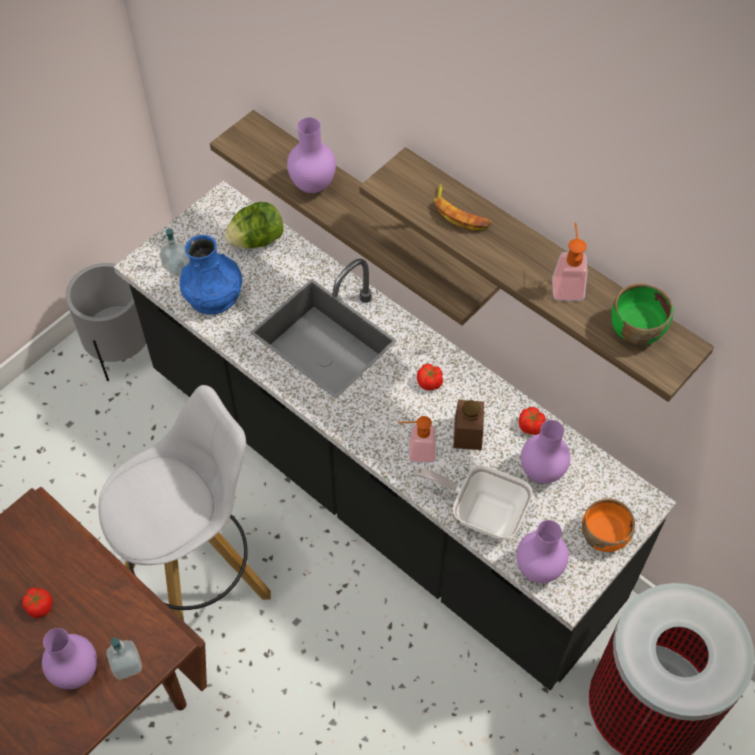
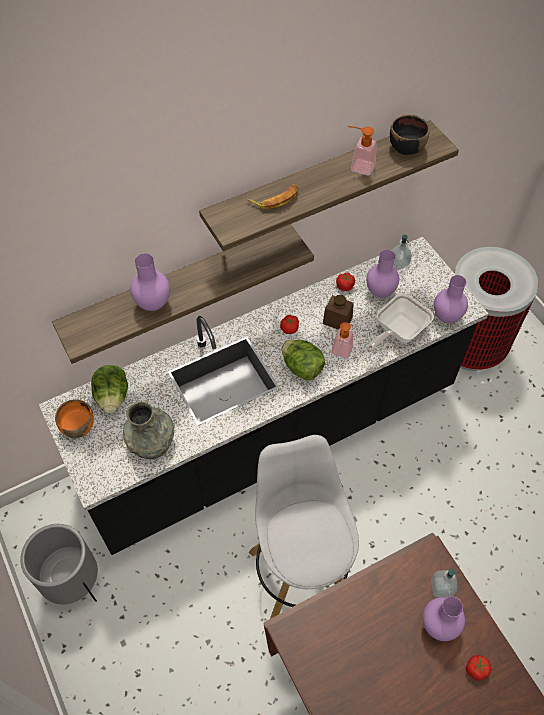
camera: 70 degrees left, 0 degrees up
(40, 606) = (376, 642): tomato -> tomato (476, 669)
(177, 266) = (109, 459): soap dispenser -> soap dispenser (399, 263)
(214, 295) = (151, 440): blue vase -> grey vase
(375, 415) = (302, 367): none -> lettuce
(603, 535) = (433, 277): orange bowl -> orange bowl (78, 426)
(635, 330) = (406, 147): green bowl -> black bowl

